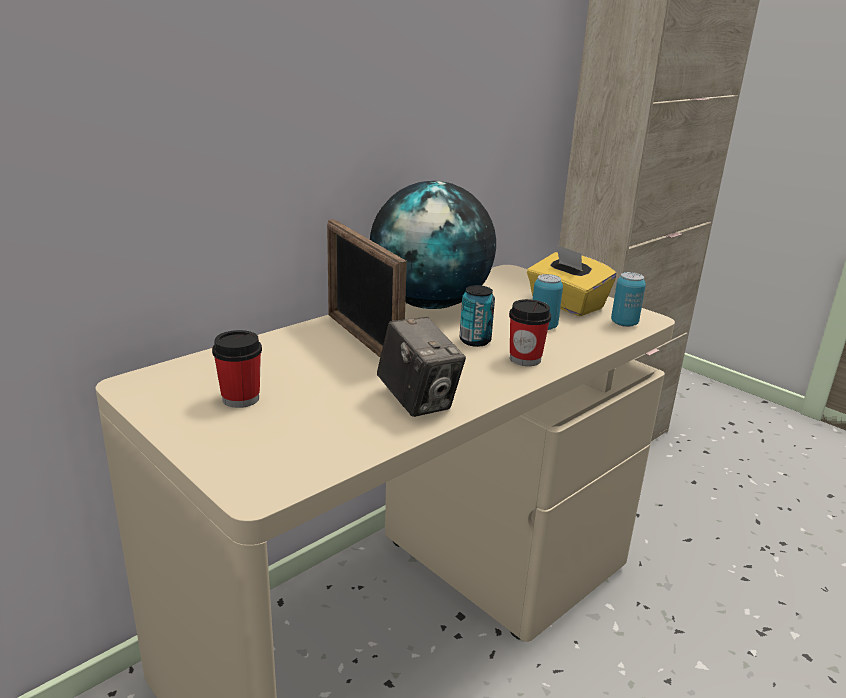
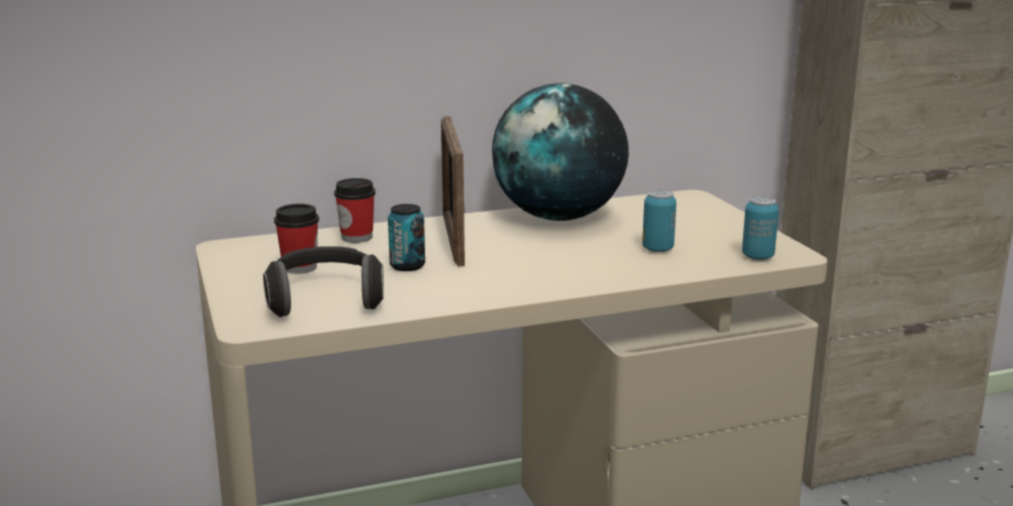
camera: 25 degrees right, 5 degrees down
(306, 437) = (324, 300): none -> headphones
(418, 401) = (450, 290): camera -> none
(475, 341) = (566, 252): can -> can (407, 266)
(525, 359) = (598, 273): cup -> cup (357, 237)
(566, 304) = (713, 232): yellow tissue box -> none

